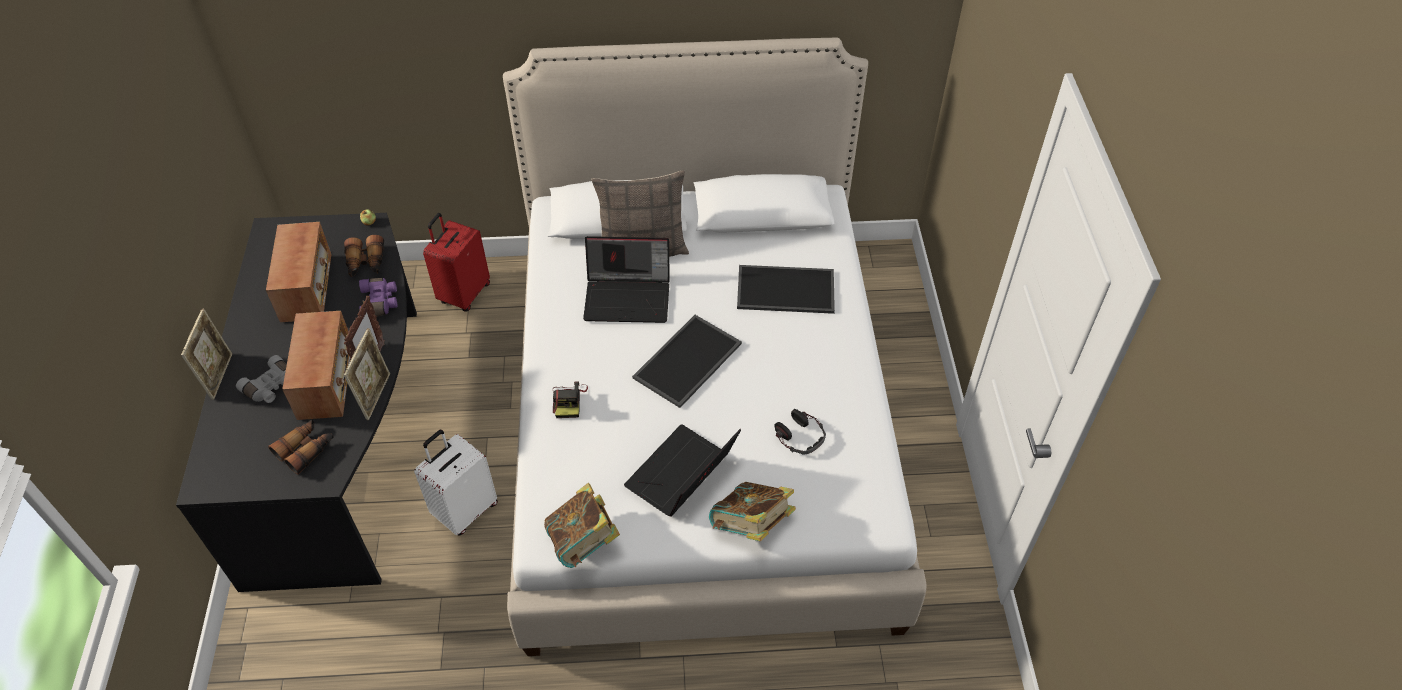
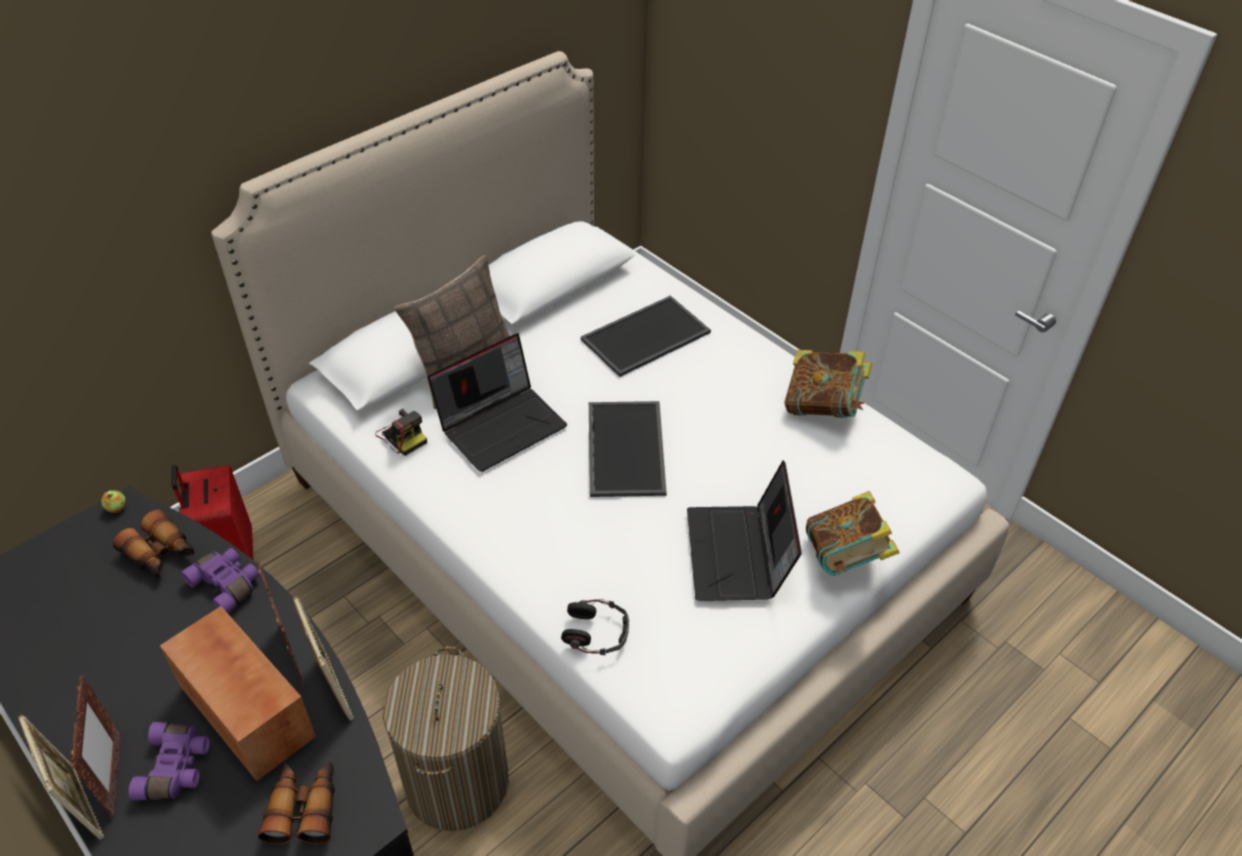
camera: 40 degrees left, 5 degrees down
(244, 372) = (115, 776): none -> picture frame
(271, 387) = (176, 767): grey binoculars -> purple binoculars
(307, 288) = (106, 626): radio -> none
(465, 510) = (457, 781): white suitcase -> laundry basket
(569, 401) = (548, 558): camera -> camera (402, 435)
(583, 542) = (714, 683): book -> book (823, 406)
(800, 436) = (799, 453): headphones -> headphones (596, 632)

